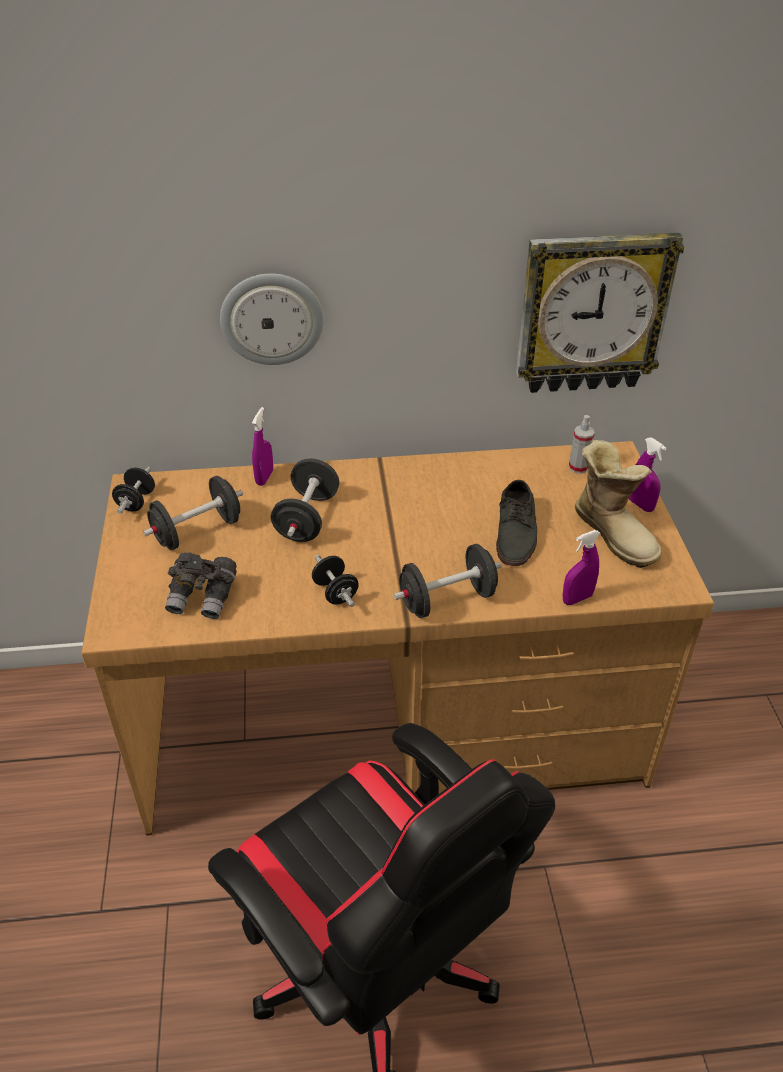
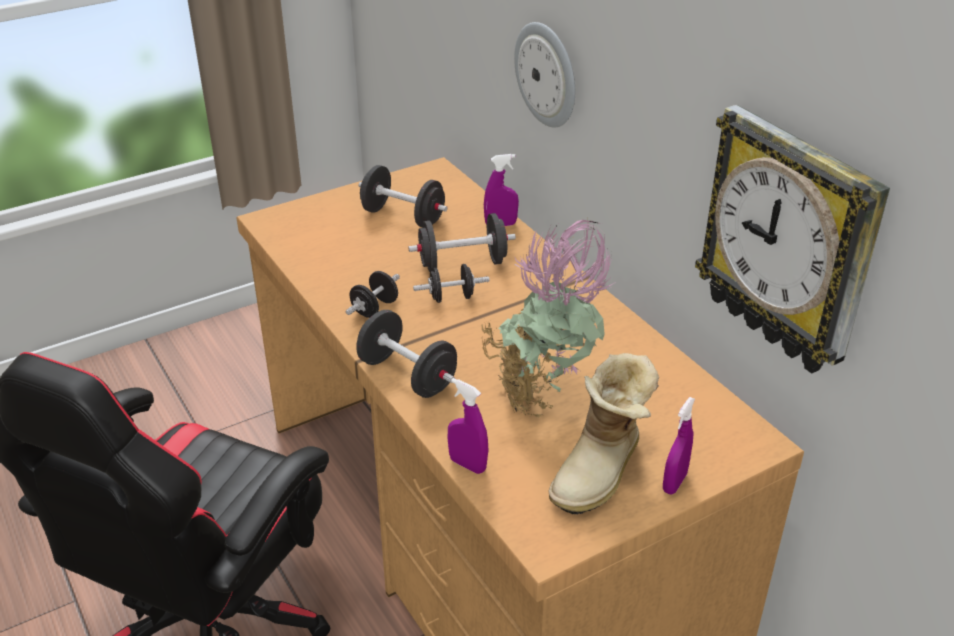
camera: 65 degrees right, 5 degrees down
(136, 502) = (418, 178): black dumbbell -> black dumbbell (451, 297)
(203, 597) = (326, 246): grey binoculars -> none
(516, 532) = (543, 395): grey shoe -> potted plant
(578, 467) = (701, 415): spray bottle -> none

